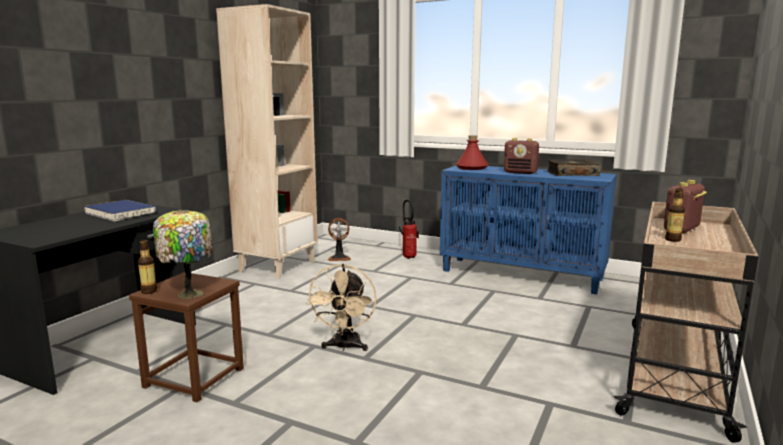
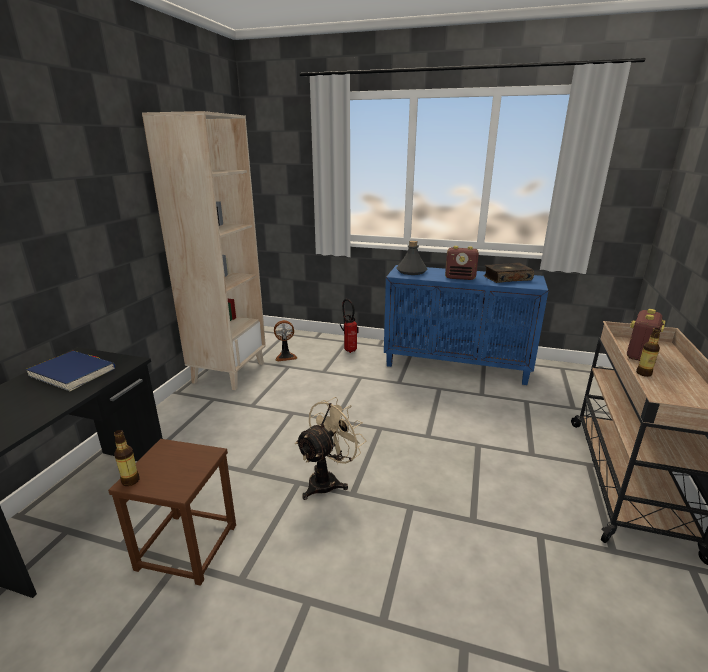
camera: 10 degrees left, 10 degrees up
(188, 293) = (178, 479): table lamp -> none
(345, 347) = (328, 480): beige fan -> beige fan turned 135 degrees counterclockwise
(471, 168) = (411, 271): red bottle -> grey bottle

